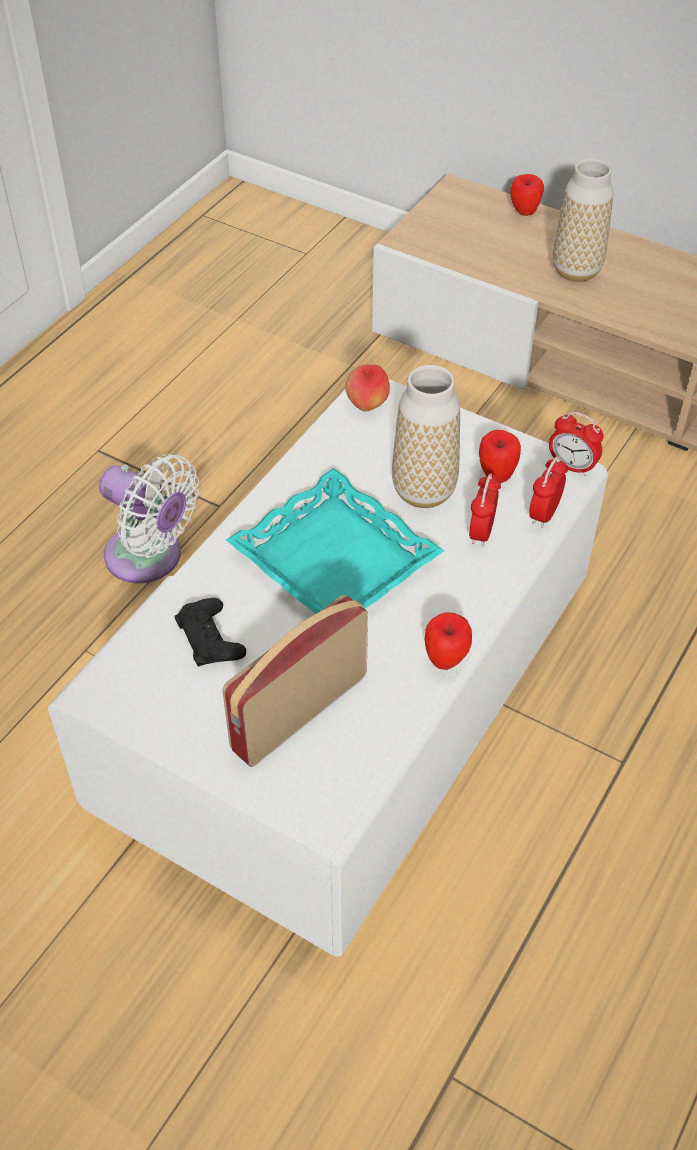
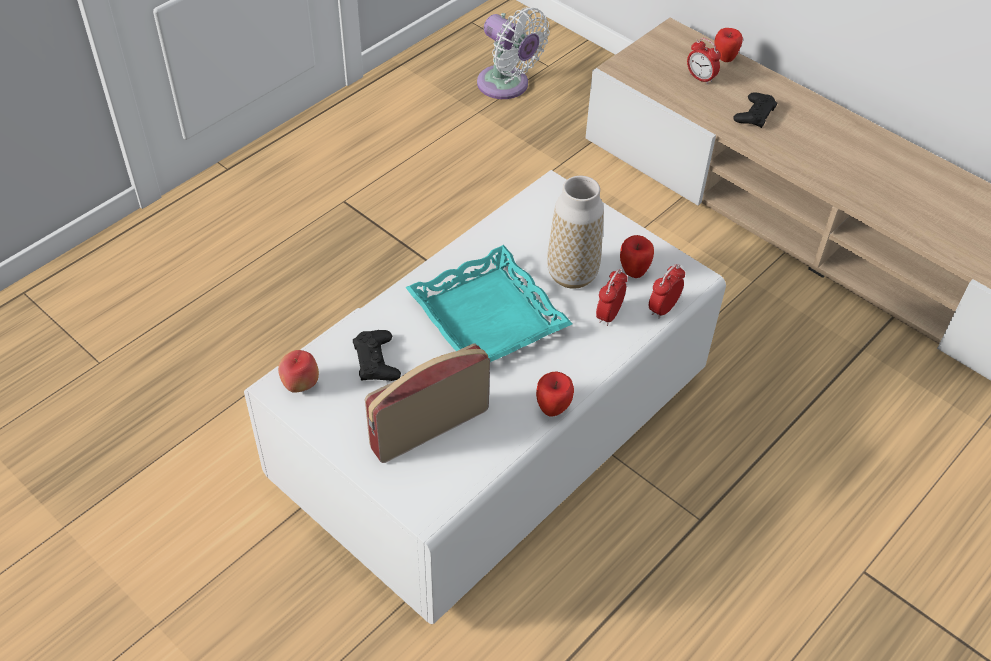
camera: 10 degrees right, 0 degrees up
(150, 558) = (364, 293): white fan -> white fan (507, 86)
(367, 405) = (545, 199): apple -> apple (300, 385)
(572, 466) = (696, 274): alarm clock -> alarm clock (700, 78)
(576, 271) = (754, 114): vase -> black game controller

